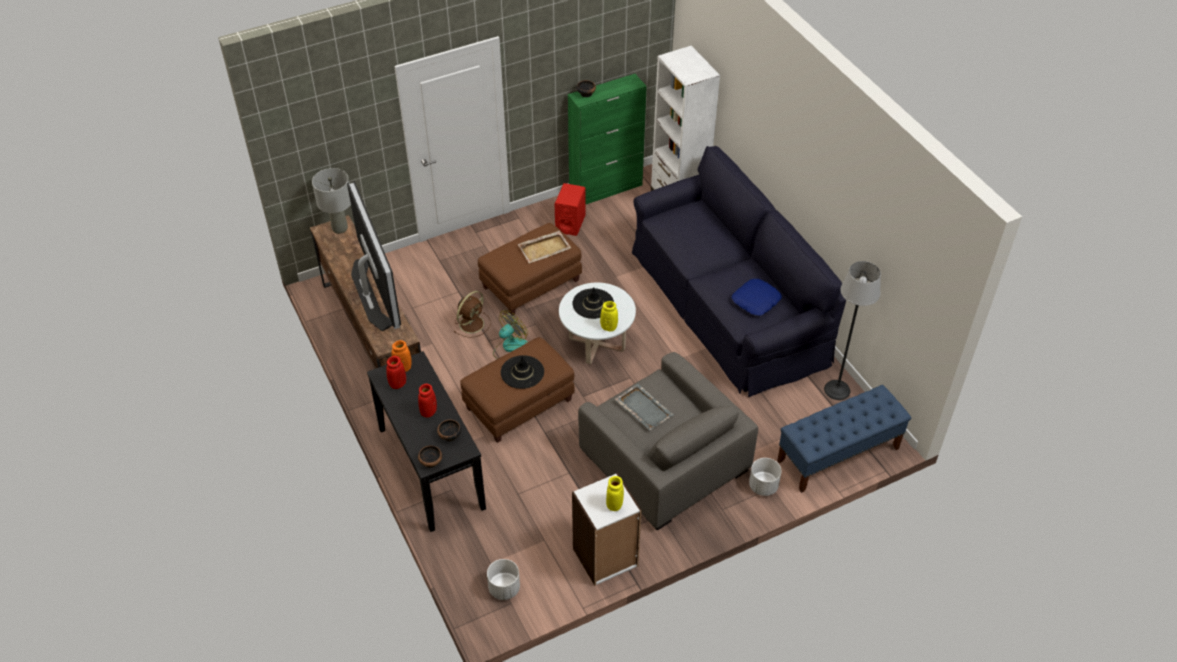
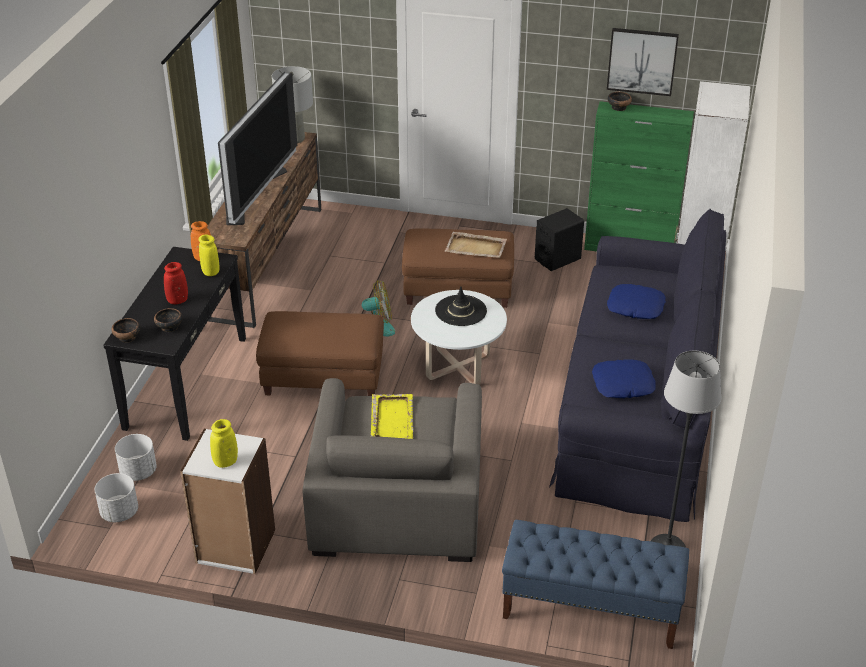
camera: 40 degrees right, 10 degrees down
(398, 384) = (183, 267): red vase -> none
(472, 323) = (365, 292): brown fan -> none
(522, 372) = (325, 331): black hat -> none
(570, 223) = (557, 259): red speaker -> black speaker
(594, 53) = (642, 61): none -> picture
(609, 327) = (450, 337): yellow vase -> yellow vase (210, 272)
(643, 408) = (392, 418): grey tray -> yellow tray
(705, 240) = (635, 307): none -> blue pillow
(763, 486) = (469, 585): white planter -> white planter (138, 471)

